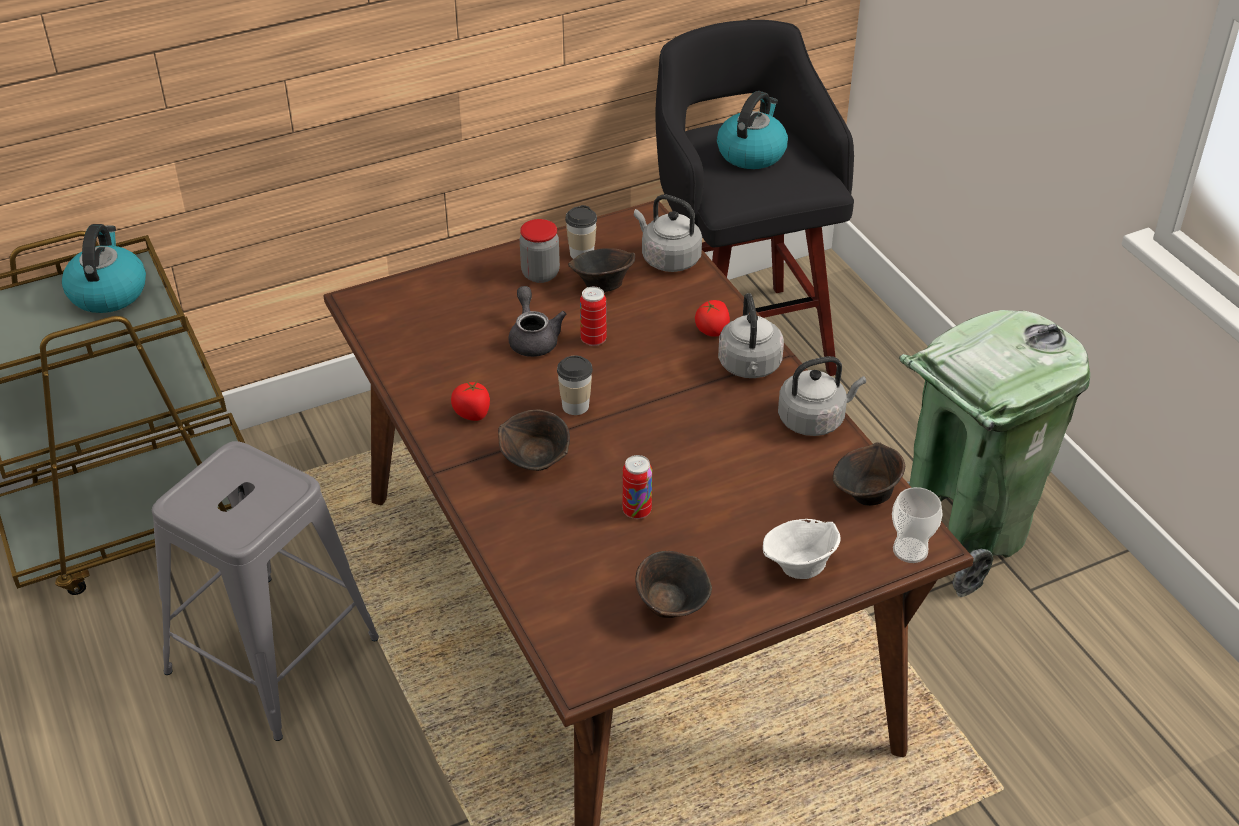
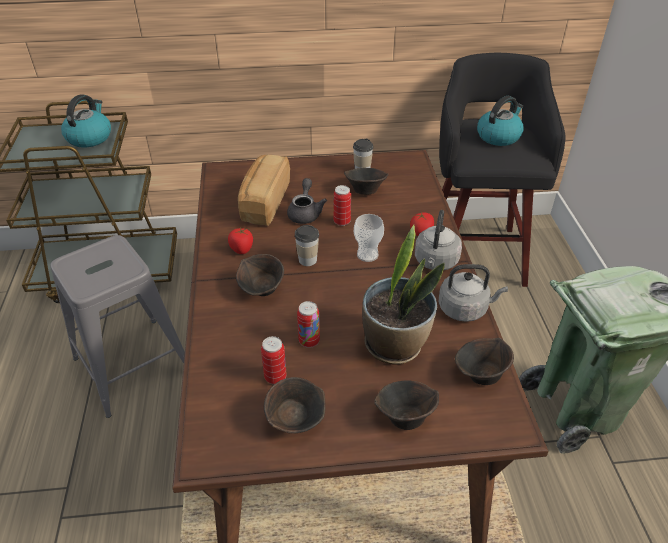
camera: 20 degrees right, 0 degrees up
(463, 337) = (264, 203): none -> bread
(540, 274) = (331, 176): jar -> none
(618, 565) = (275, 377): none -> can
(668, 259) = (414, 184): grey kettle -> none
(747, 487) = (394, 345): none -> potted plant
(798, 566) = (404, 417): white bowl -> brown bowl
(910, 550) = (497, 429): cup -> cup (367, 255)

